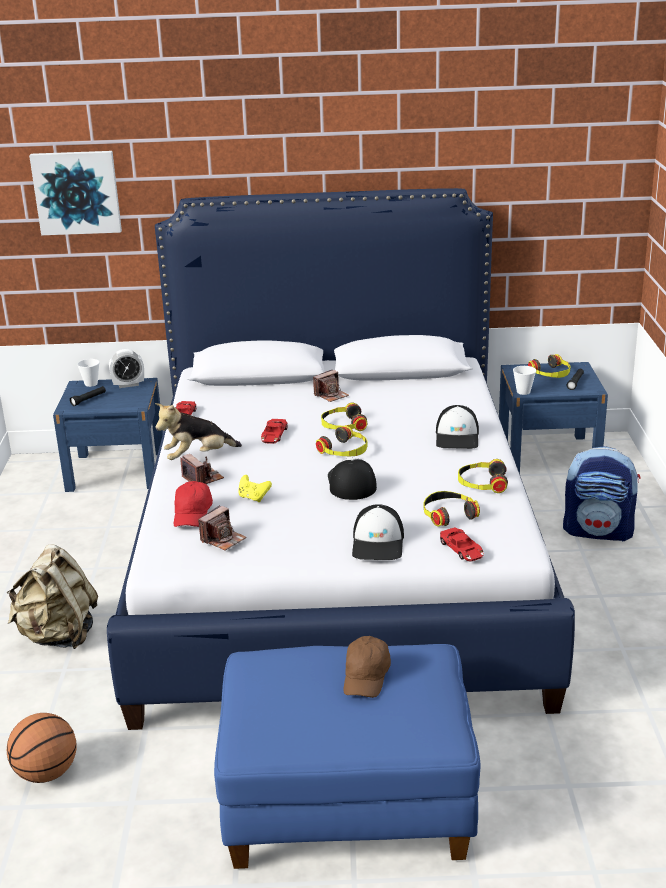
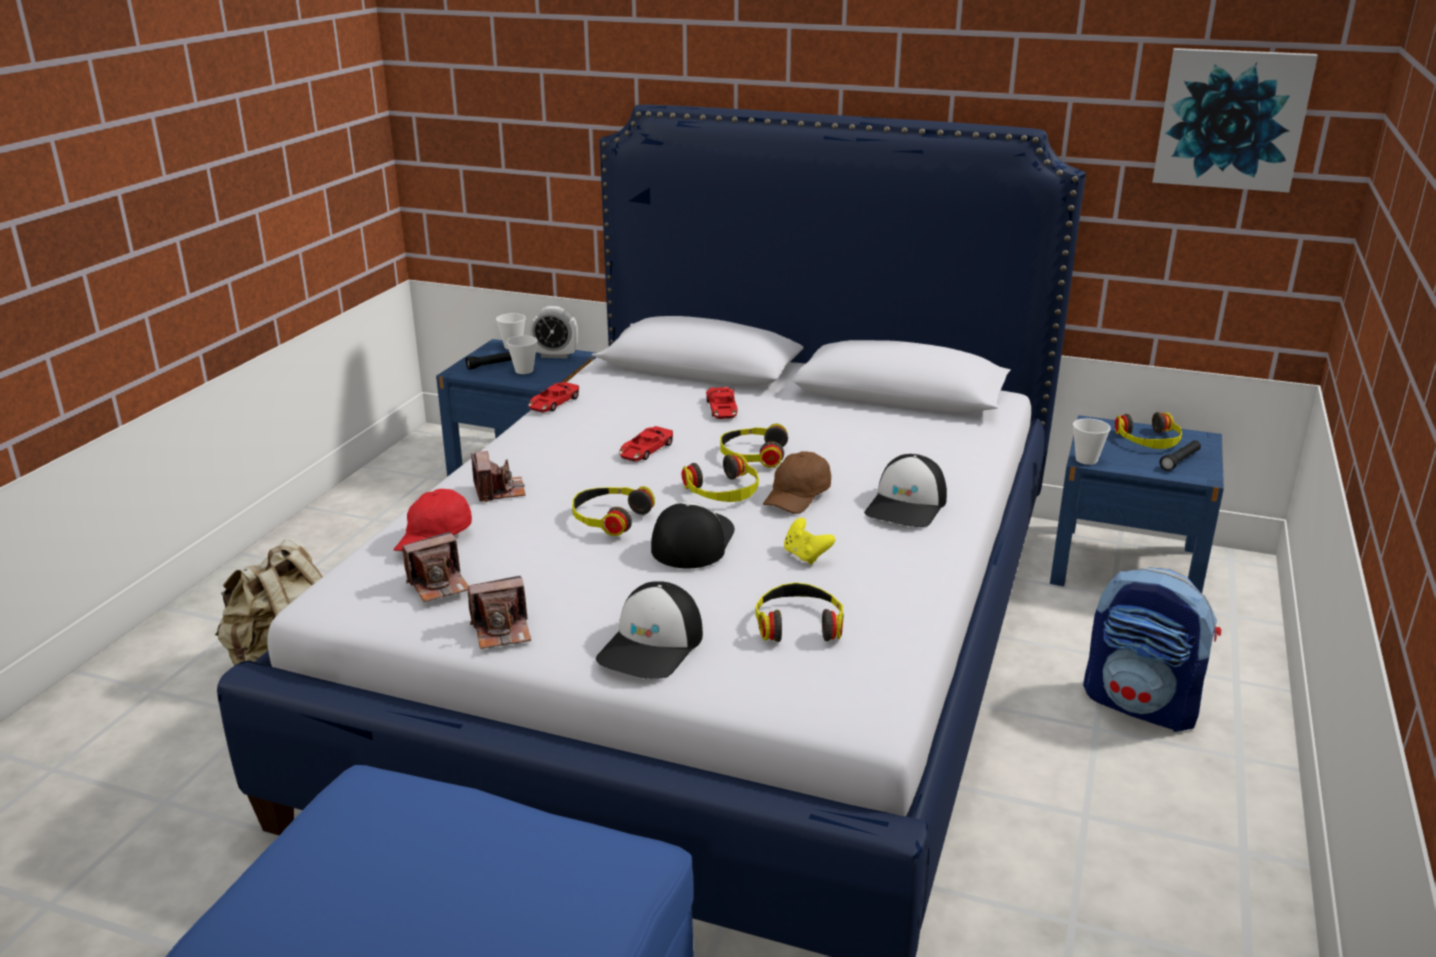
camera: 20 degrees right, 0 degrees up
(46, 773) = (117, 864): basketball -> none
(77, 192) = (514, 85): picture -> picture (1231, 119)
(116, 399) = (524, 371): none -> cup
(198, 457) = (521, 460): plush toy -> none
(253, 498) = (535, 532): yellow game controller -> yellow game controller (806, 556)
(331, 395) = (772, 410): camera -> camera (502, 630)
(366, 677) = (487, 870): brown cap -> brown cap (798, 496)
(462, 549) = (772, 689): red toy car -> red toy car (722, 409)
(482, 483) = (890, 585): headphones -> headphones (609, 518)

